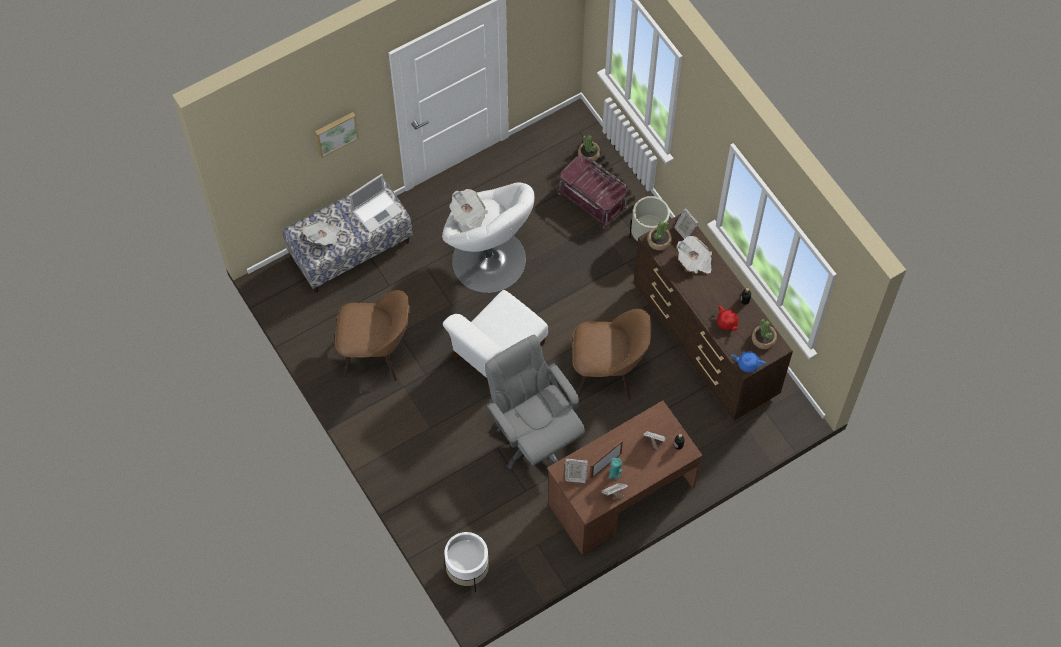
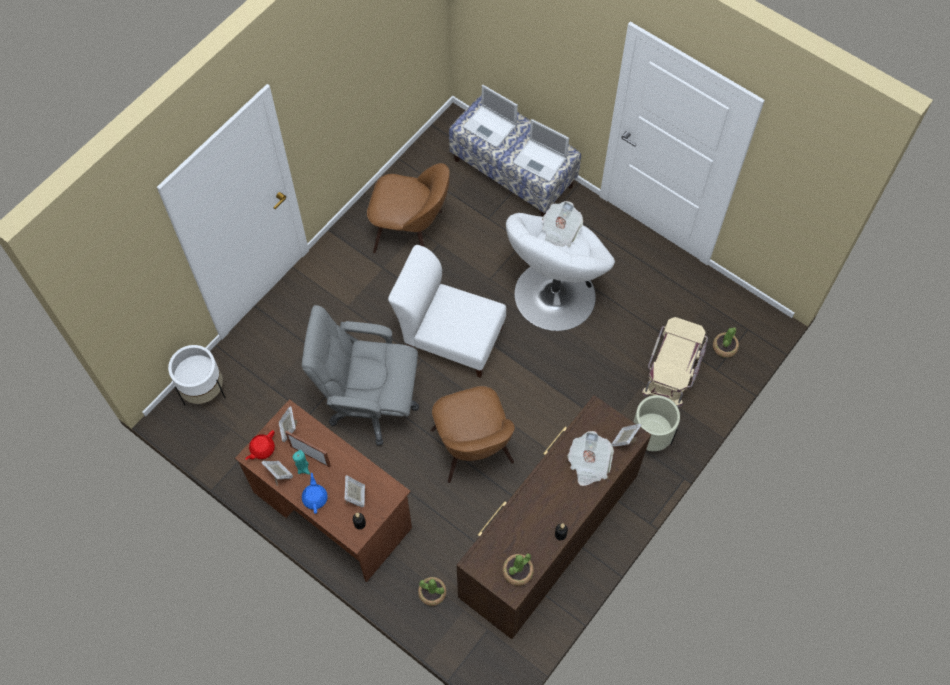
camera: 70 degrees right, 0 degrees up
(323, 237) = (490, 127): newspaper -> laptop
(335, 133) = (555, 50): picture -> none
(376, 352) = (411, 232): brown chair -> brown chair turned 60 degrees counterclockwise
(534, 437) = (370, 403): grey office chair -> grey office chair turned 120 degrees counterclockwise
(593, 198) = (673, 369): red storage box -> beige storage box
(659, 241) = (598, 418): potted plant -> potted plant (432, 593)
(727, 322) = (523, 524): red teapot -> red teapot (262, 449)
(747, 364) = (478, 563): blue teapot -> blue teapot (315, 498)

